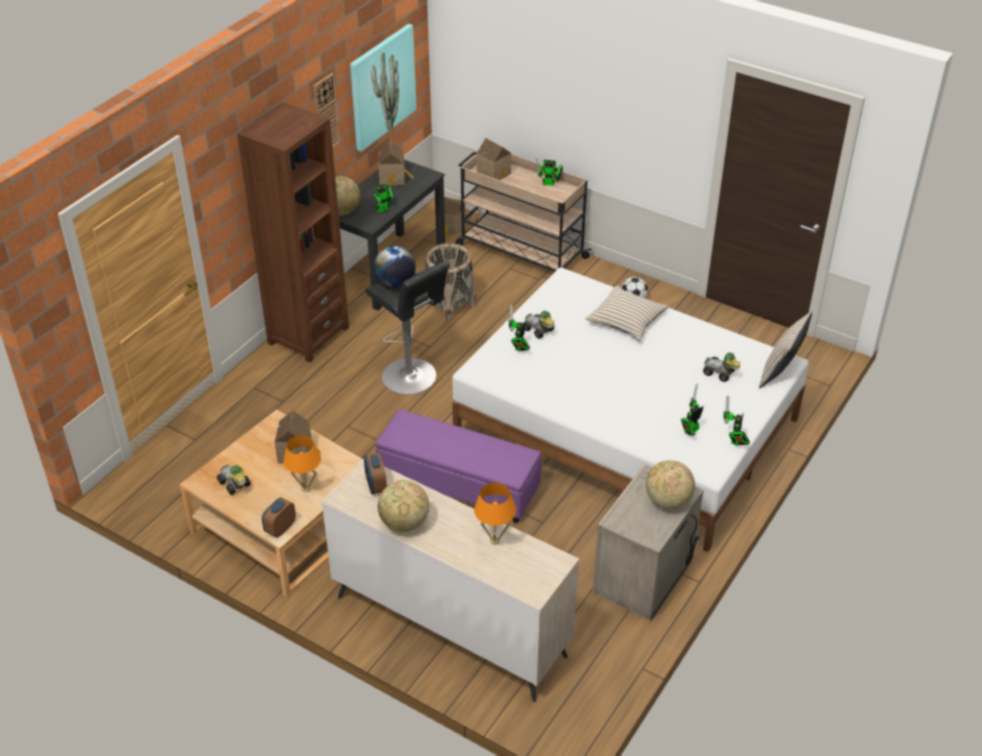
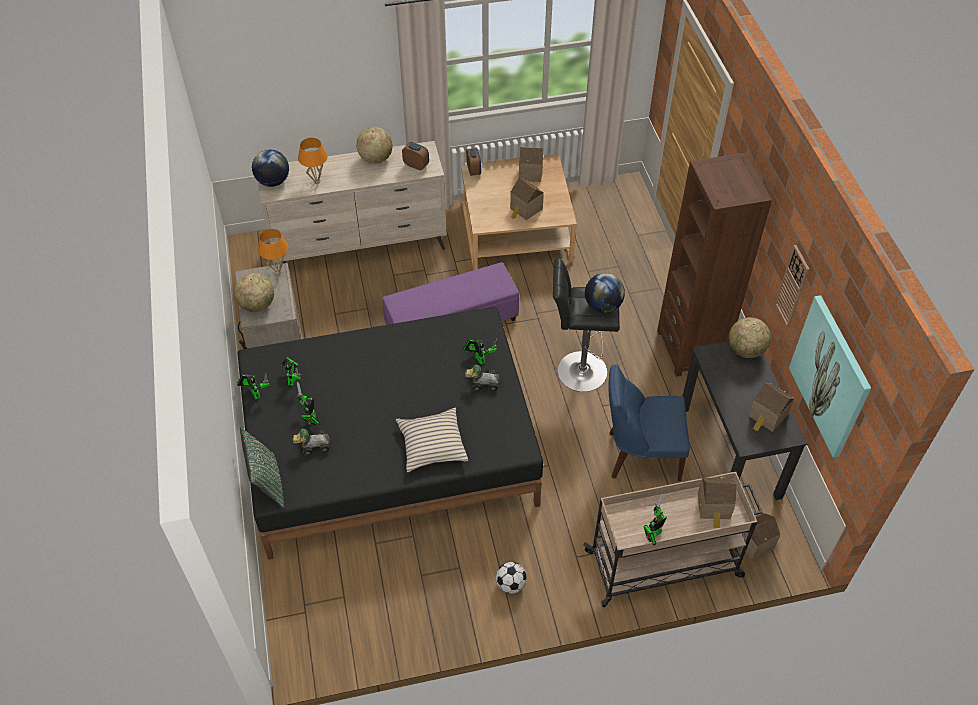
camera: 135 degrees right, 10 degrees up
(234, 485) = (530, 172): toy car -> toy house
(306, 488) = (491, 196): orange table lamp -> orange table lamp (278, 271)
(384, 208) = (722, 378): toy robot -> toy robot (311, 419)
(449, 305) = (640, 455): basket -> blue chair
(540, 575) = (273, 181): none -> globe
(626, 428) = (389, 447): white bed -> black bed
(781, 372) = (267, 483): beige pillow -> green pillow

